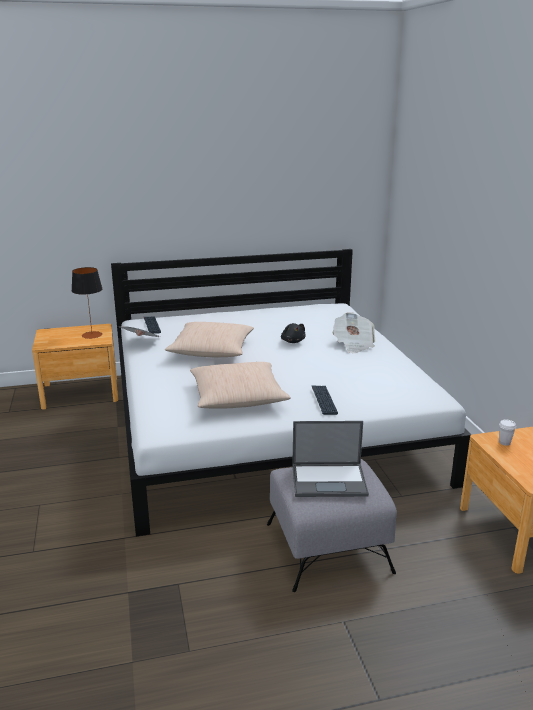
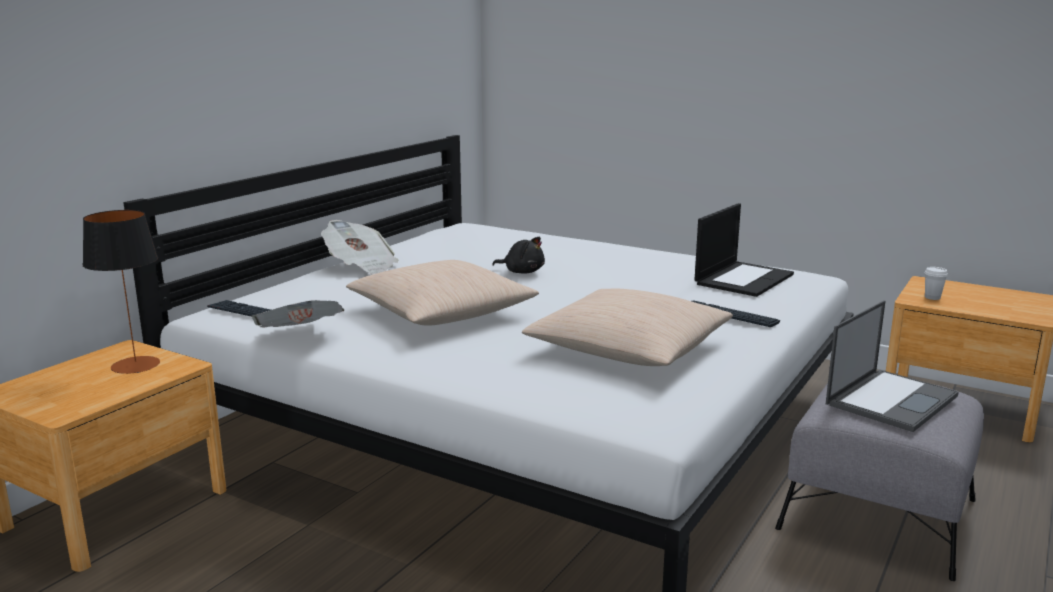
camera: 45 degrees left, 5 degrees down
(353, 344) = (596, 256): newspaper -> newspaper (361, 267)
(392, 385) = (743, 279): none -> laptop

